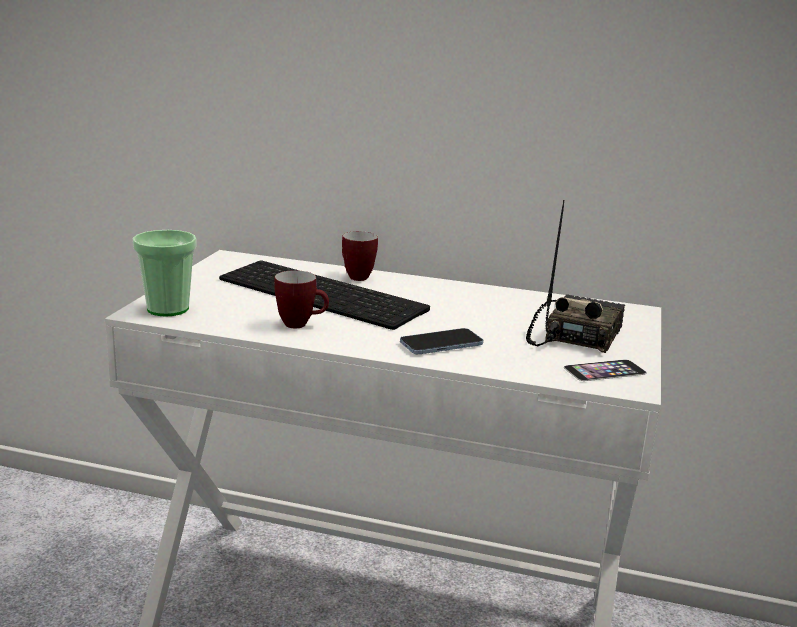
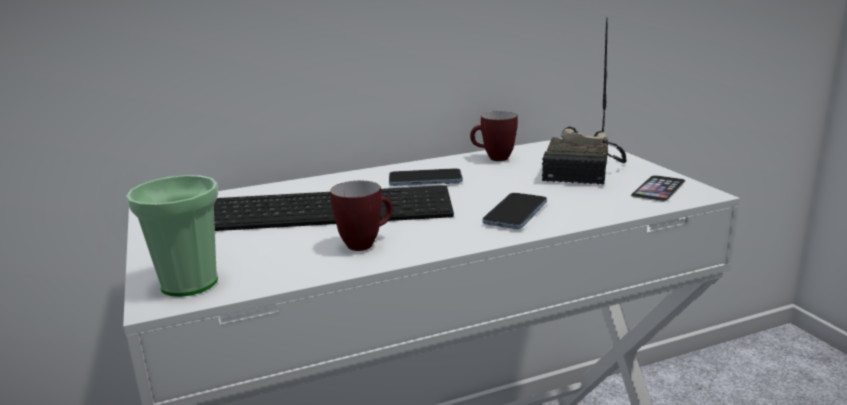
camera: 35 degrees left, 0 degrees up
(355, 276) = (323, 185): mug -> mug (493, 158)
(432, 298) = (425, 180): none -> phone
(574, 335) = (583, 171): radio -> radio turned 150 degrees counterclockwise

